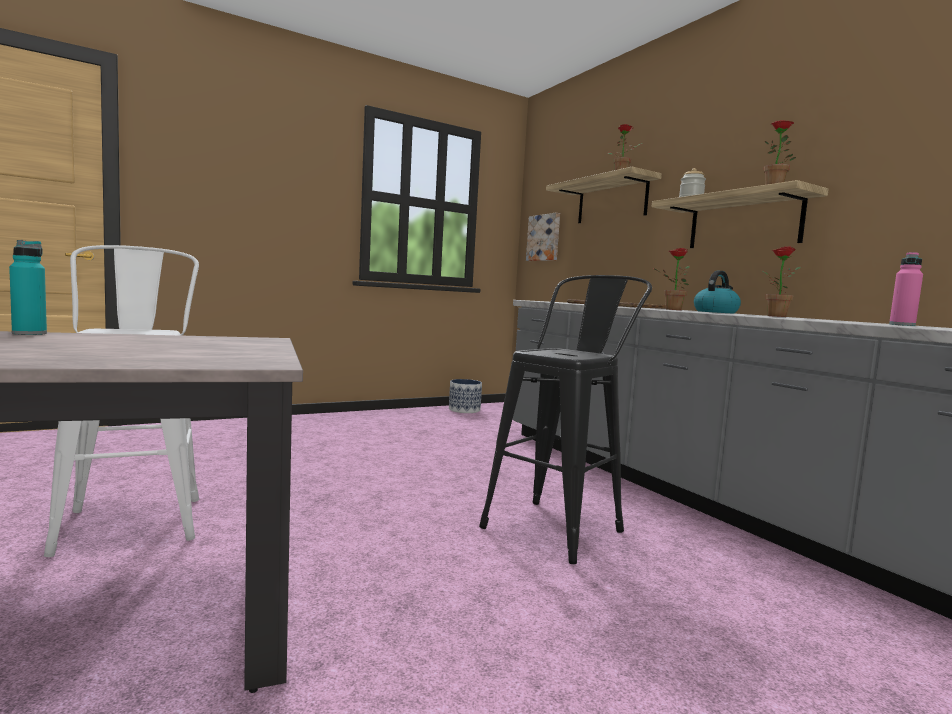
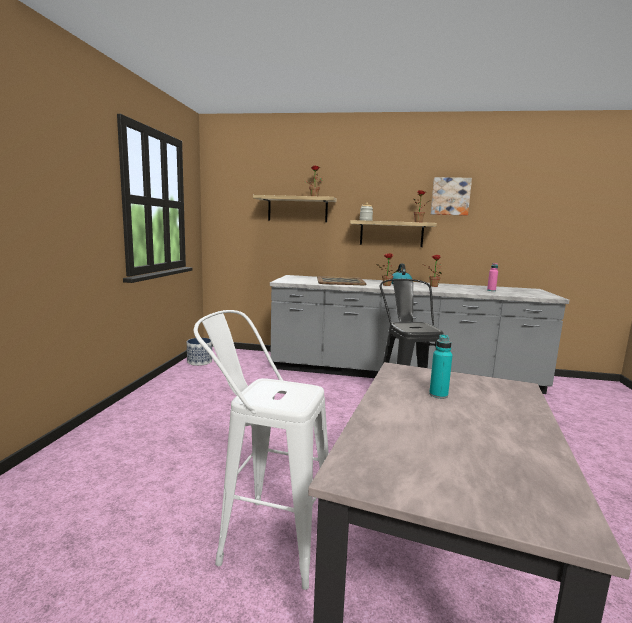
camera: 50 degrees left, 5 degrees up
(29, 333) = (373, 421): turquoise bottle -> turquoise bottle (438, 395)
(544, 238) = (233, 227): picture -> picture (450, 196)

